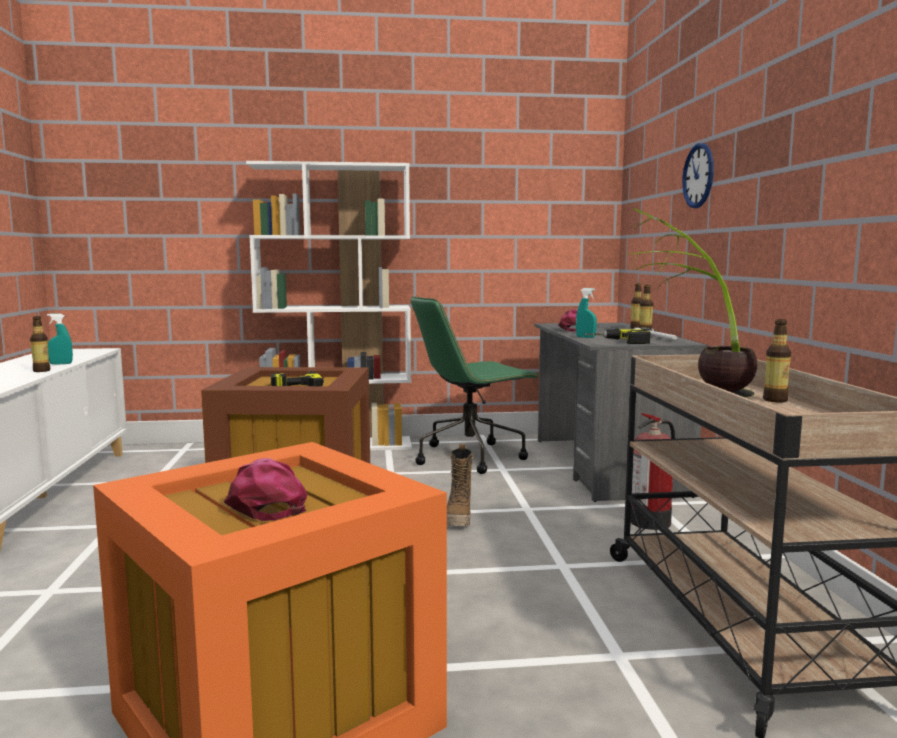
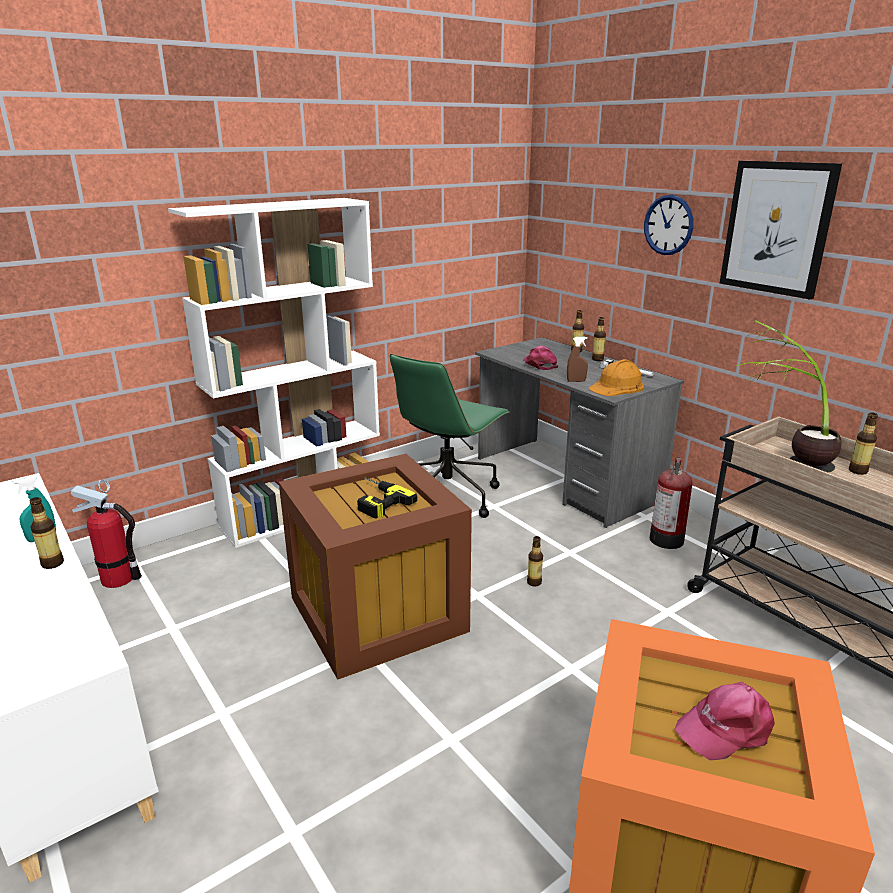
camera: 30 degrees left, 15 degrees up
(163, 453) = (118, 578): none -> fire extinguisher
(266, 504) = (725, 728): pink cap -> pink cap turned 60 degrees counterclockwise
(459, 518) = (534, 582): boot -> bottle
(585, 337) = (576, 381): turquoise spray bottle -> brown spray bottle
(619, 341) = (617, 387): power drill -> orange hard hat
(767, 149) = (777, 228): none -> picture

